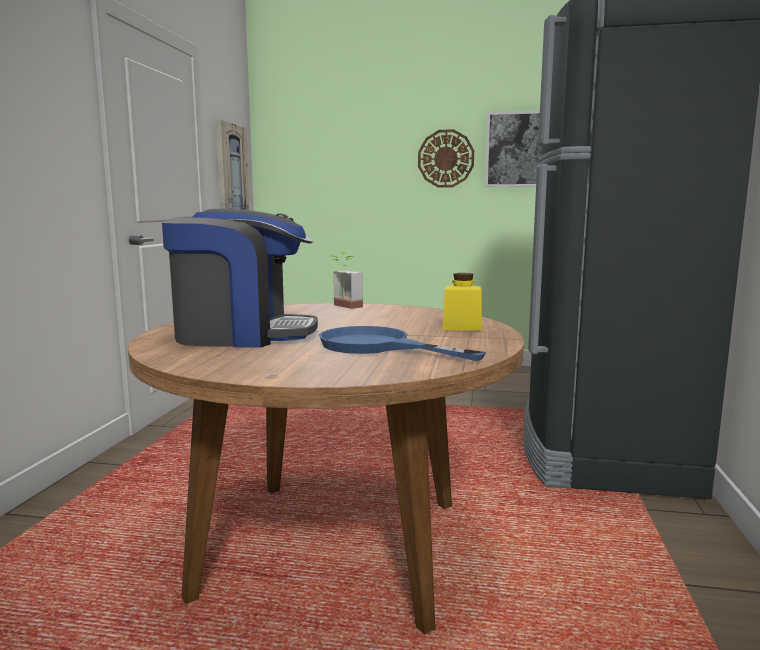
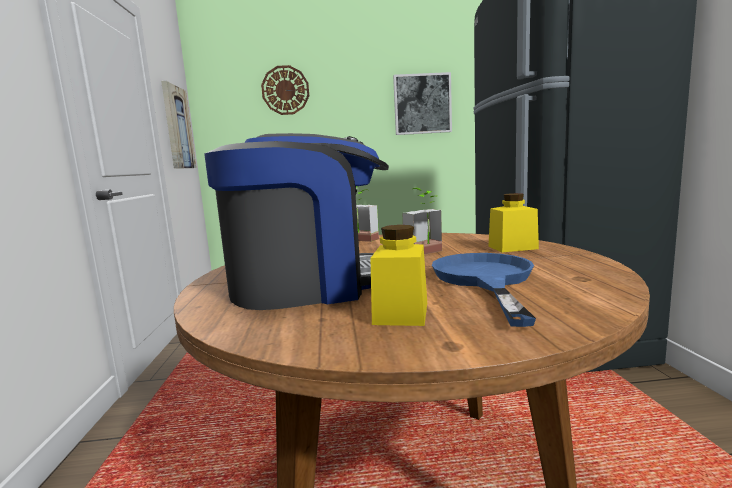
camera: 15 degrees left, 0 degrees up
(274, 358) = (401, 313): none -> yellow jar
(377, 346) = (484, 280): blue frying pan -> blue frying pan turned 75 degrees clockwise
(378, 323) = (428, 253): none -> potted plant
(446, 158) = (363, 113): wall clock -> wall clock (285, 90)

